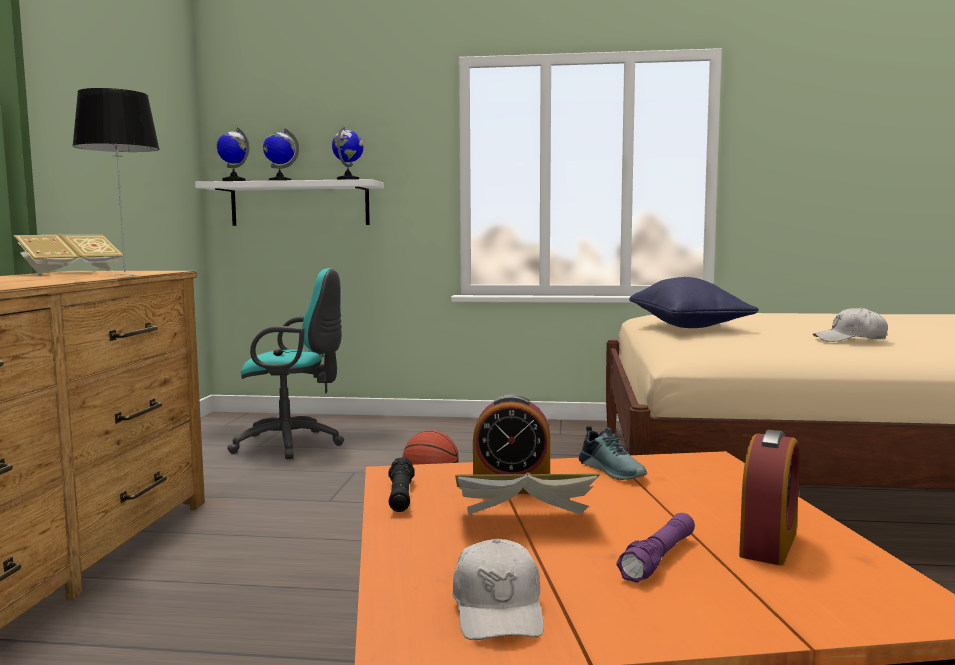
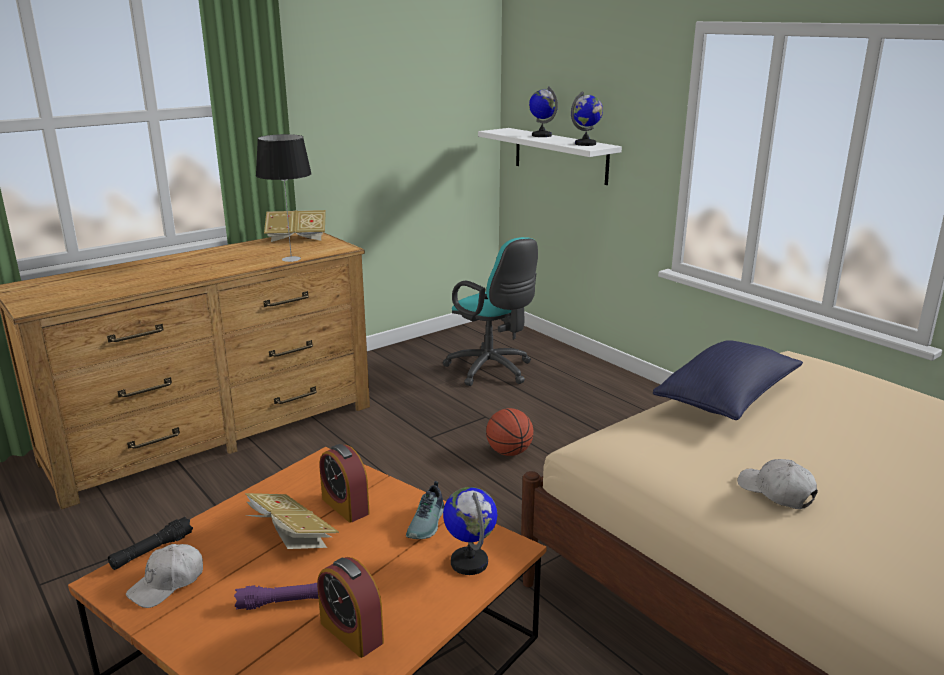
camera: 45 degrees right, 15 degrees up
(234, 182) = (508, 132): globe -> globe (469, 562)
(400, 495) = (289, 482): black flashlight -> black flashlight (152, 551)
(768, 544) = (351, 632): alarm clock -> alarm clock turned 60 degrees clockwise

